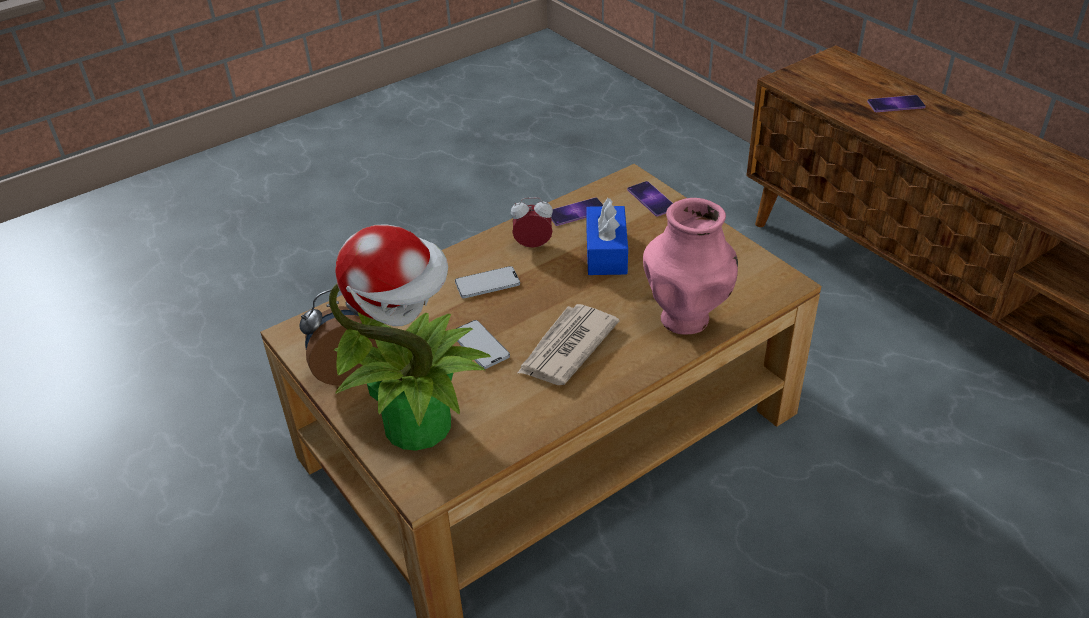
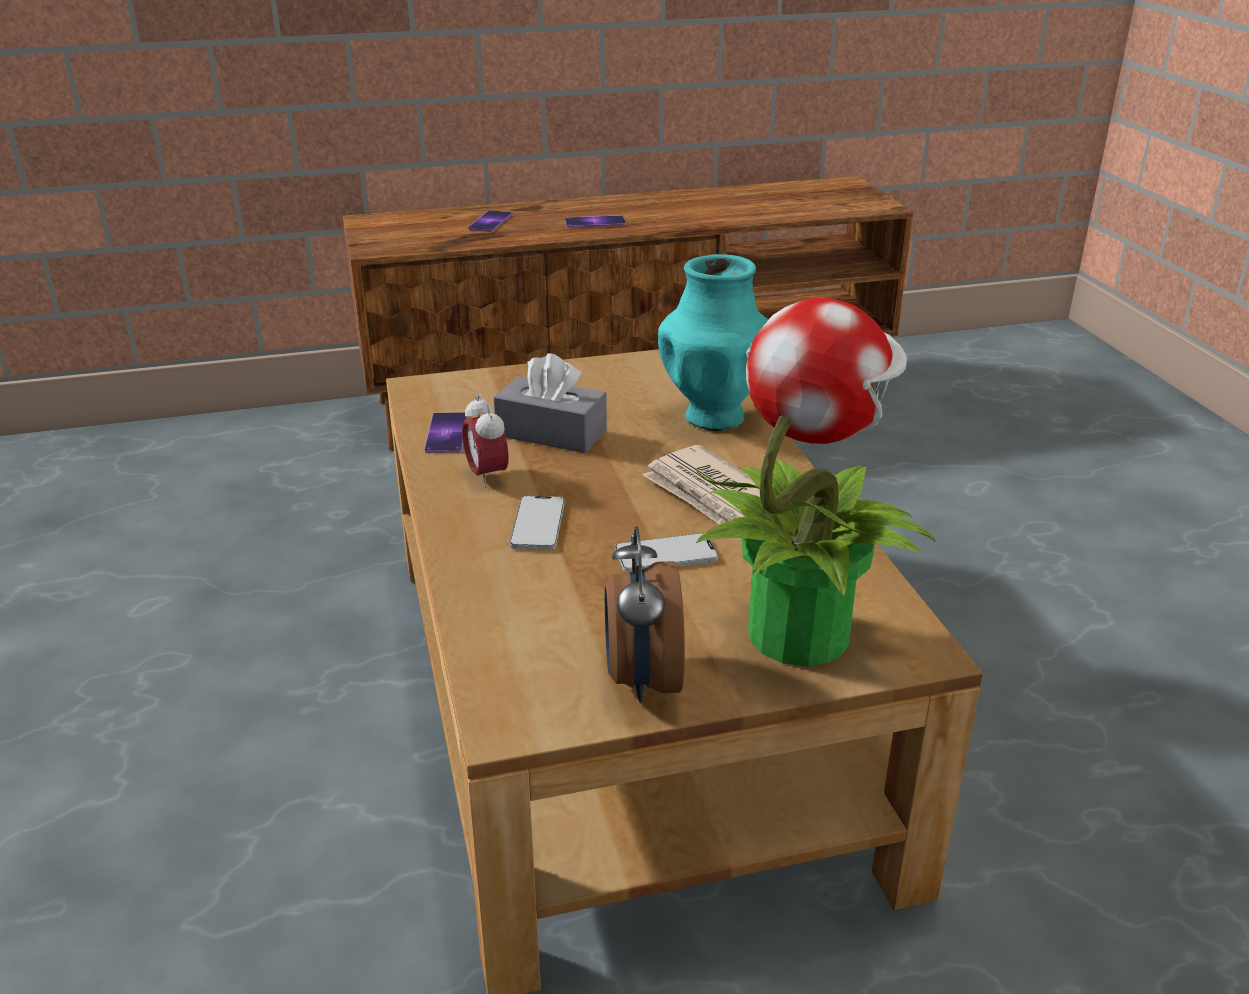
camera: 70 degrees left, 10 degrees down
(533, 245) = (487, 476): alarm clock -> alarm clock turned 45 degrees counterclockwise
(606, 252) = (551, 433): blue tissue box -> grey tissue box
(651, 199) = (474, 384): phone -> phone (595, 222)
(686, 318) = (714, 417): pink vase -> turquoise vase

